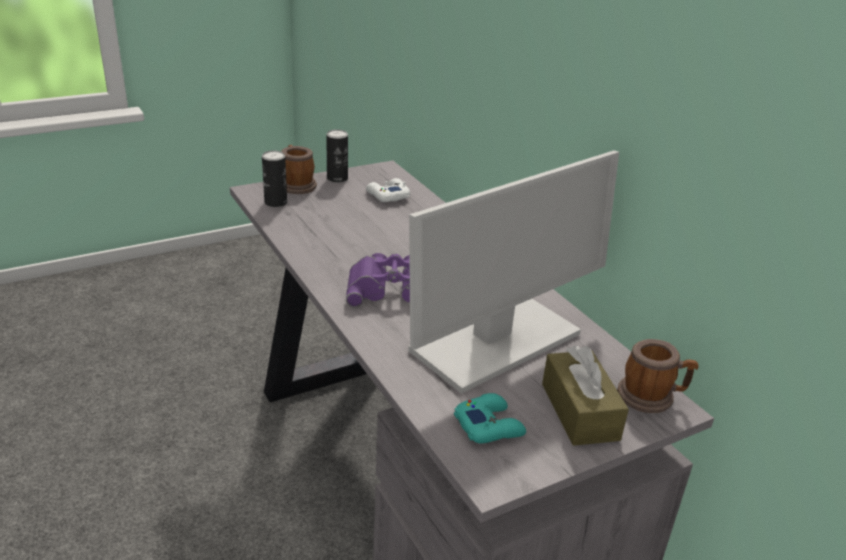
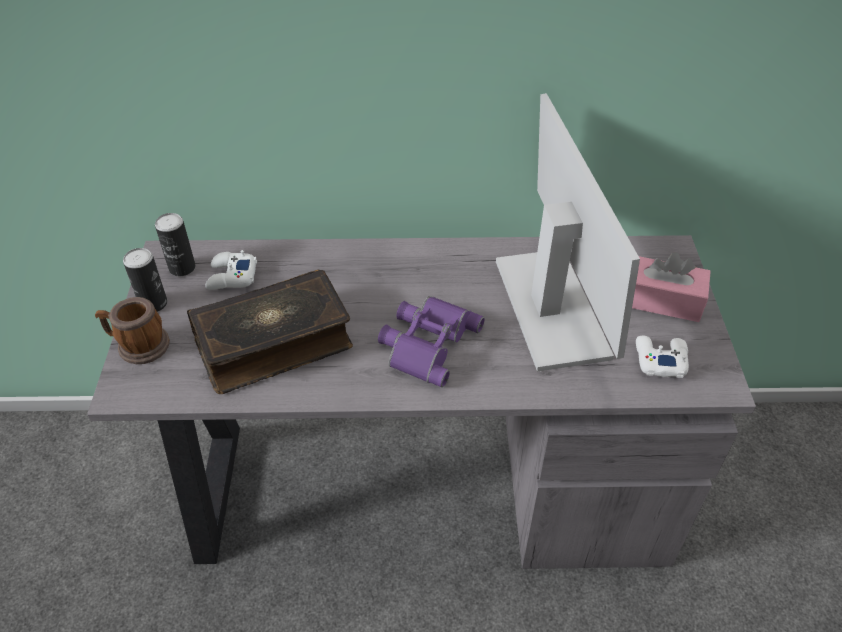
camera: 60 degrees left, 15 degrees up
(275, 202) = (171, 380): can -> can (182, 268)
(338, 227) = (273, 342): none -> book
(489, 425) = (659, 360): turquoise game controller -> white game controller
(579, 411) = (661, 300): brown tissue box -> pink tissue box
(651, 397) = (657, 253): mug -> none

